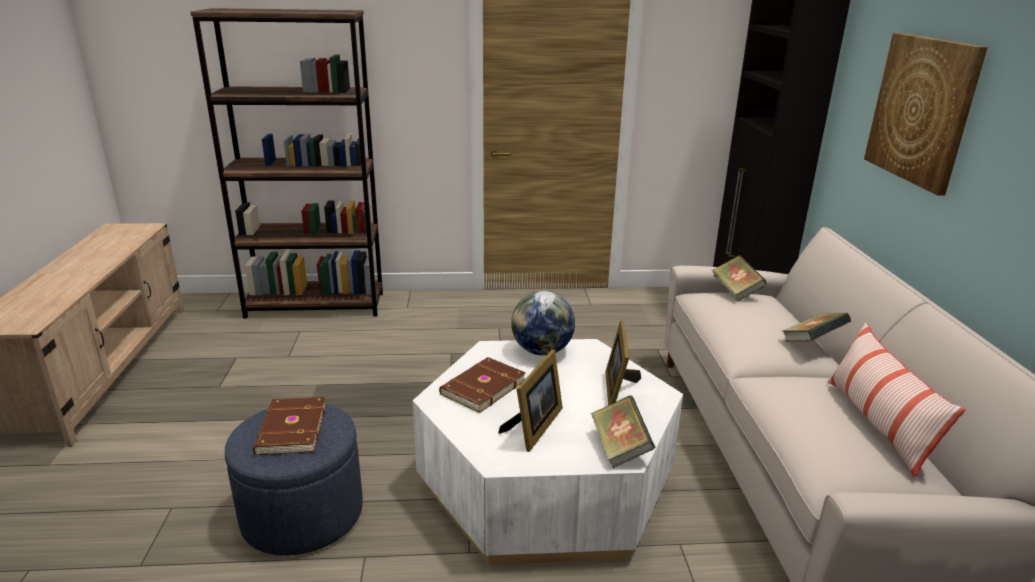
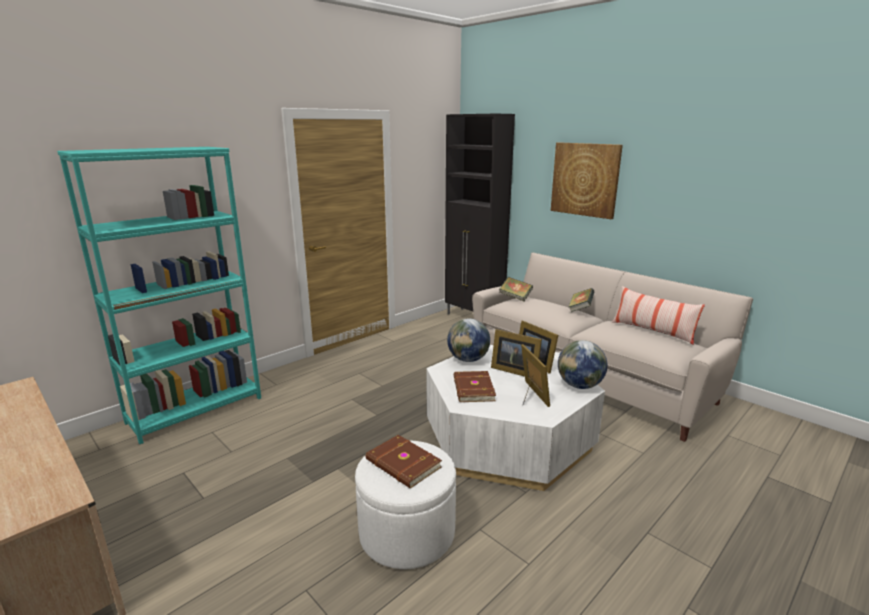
camera: 40 degrees left, 5 degrees down
(302, 514) = (407, 532): blue ottoman -> white ottoman
(316, 305) = (196, 410): brown bookcase -> turquoise bookcase
(571, 388) = (514, 370): none -> picture frame
(620, 448) = (579, 386): book -> globe

